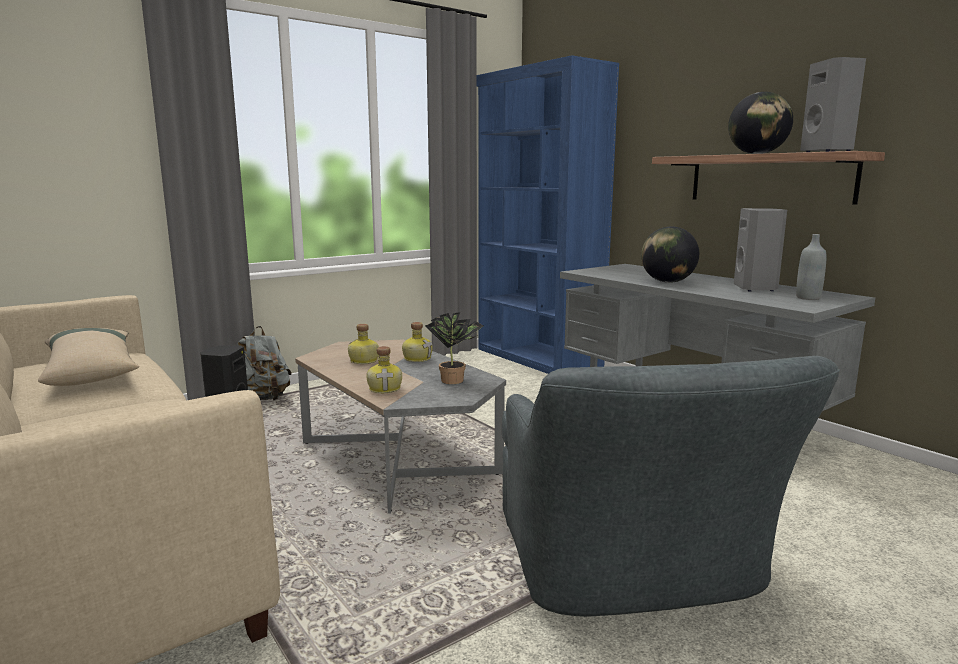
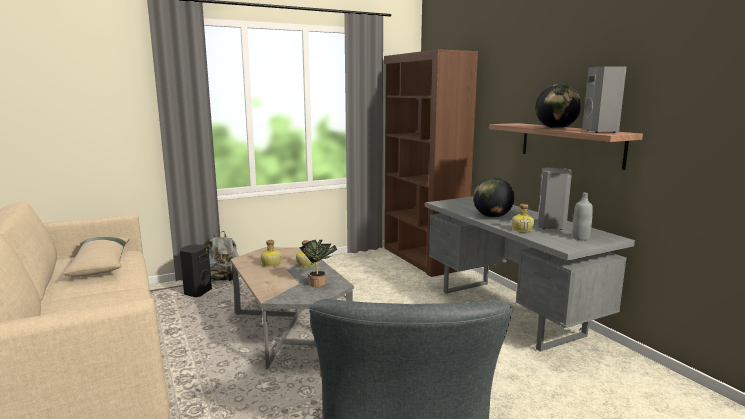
camera: 10 degrees right, 0 degrees up
(385, 388) = (271, 287): bottle -> bottle (522, 229)
(537, 358) = (422, 258): blue bookcase -> brown bookcase

